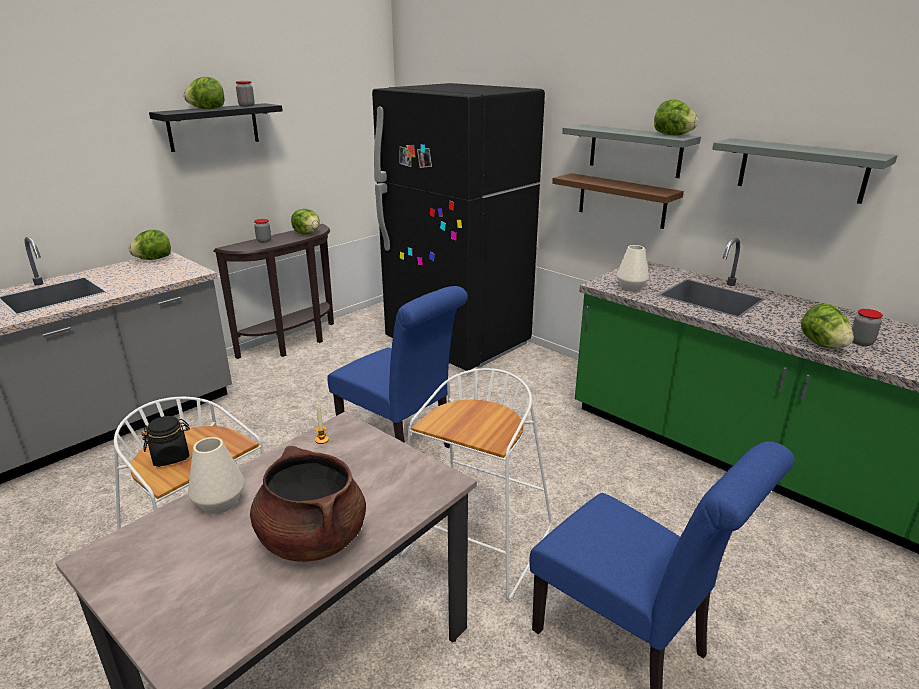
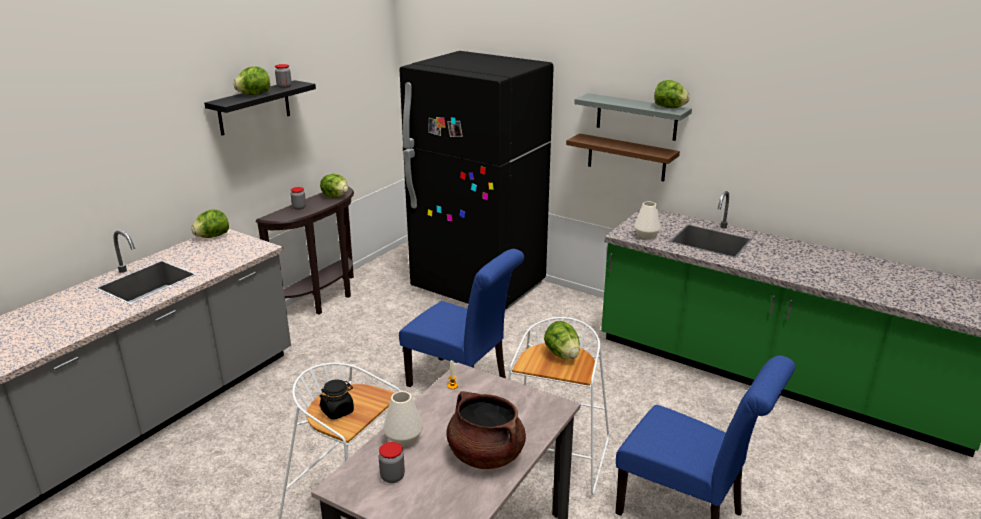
camera: 10 degrees left, 0 degrees up
(801, 170) = (772, 137): grey shelf -> none
(822, 345) = (799, 277): lettuce -> lettuce (562, 354)
(861, 342) = (826, 272): jar -> jar (392, 477)

